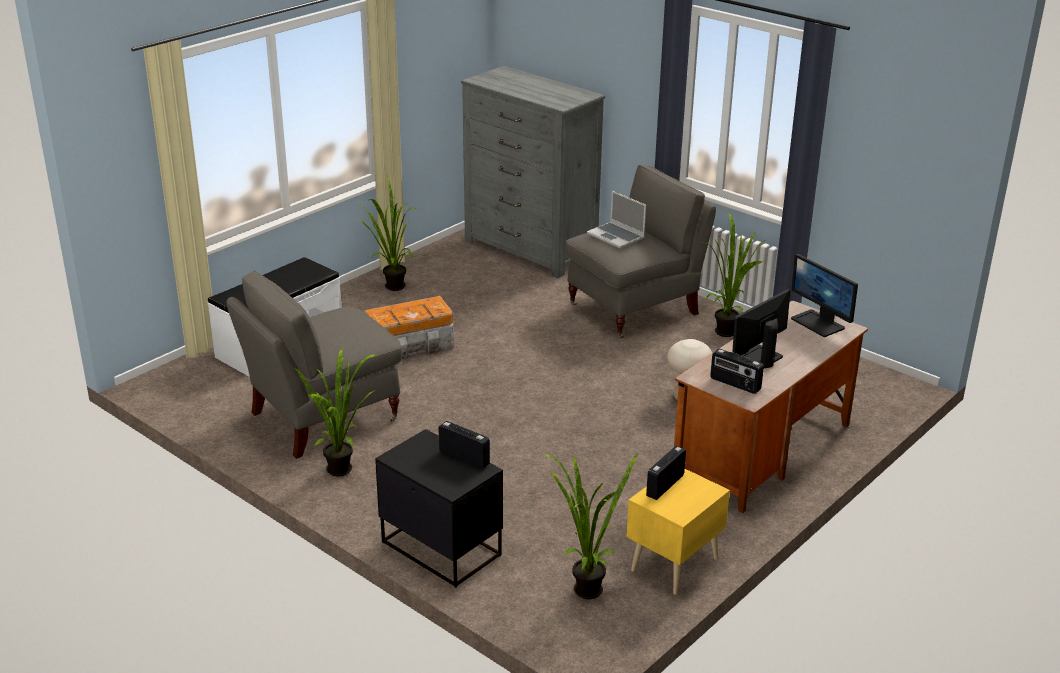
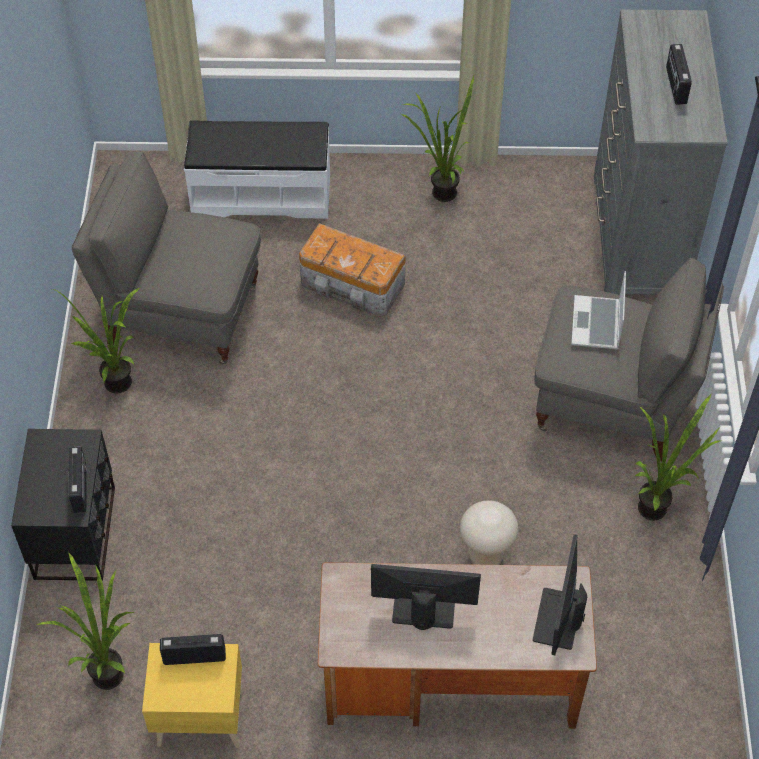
camera: 50 degrees right, 25 degrees up
(735, 384) = (356, 619): radio -> radio (675, 86)

